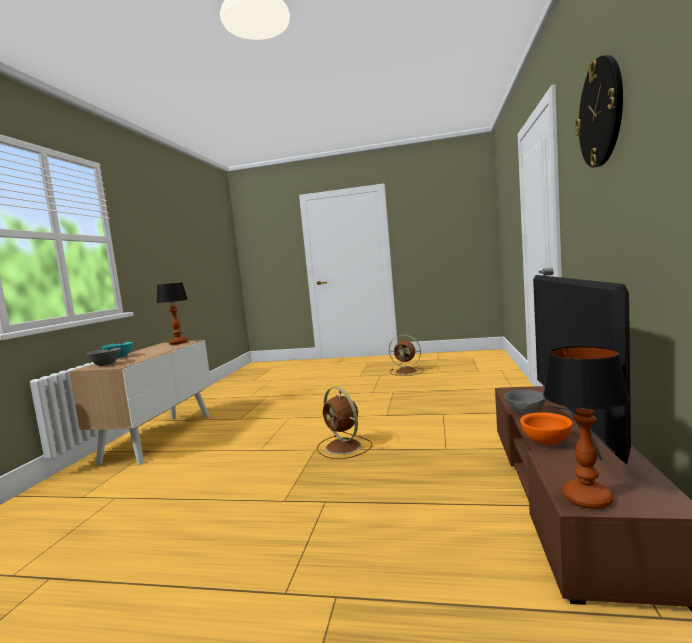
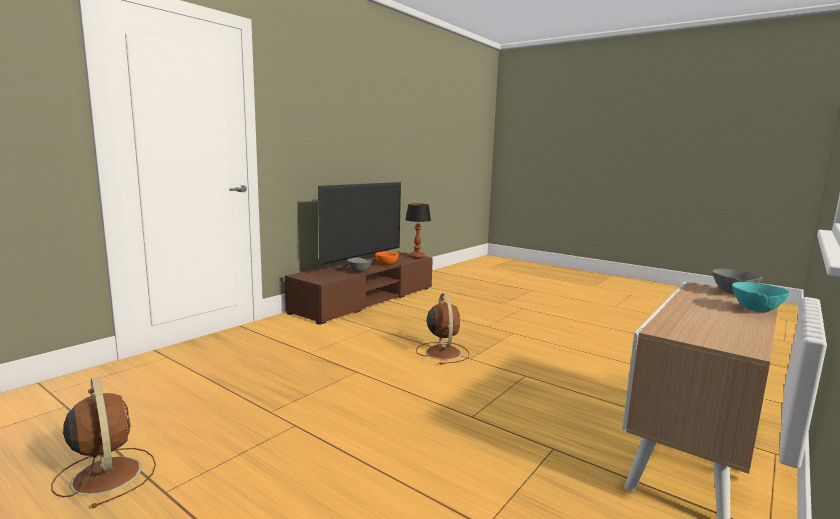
camera: 155 degrees left, 5 degrees up
(178, 343) = (696, 334): table lamp -> none
(600, 113) = (332, 94): wall clock -> none

